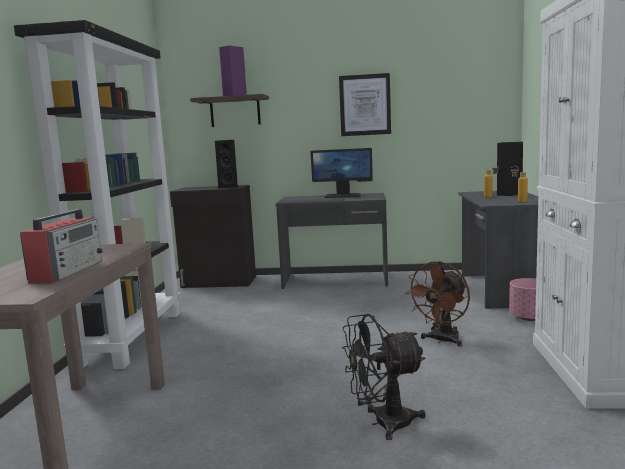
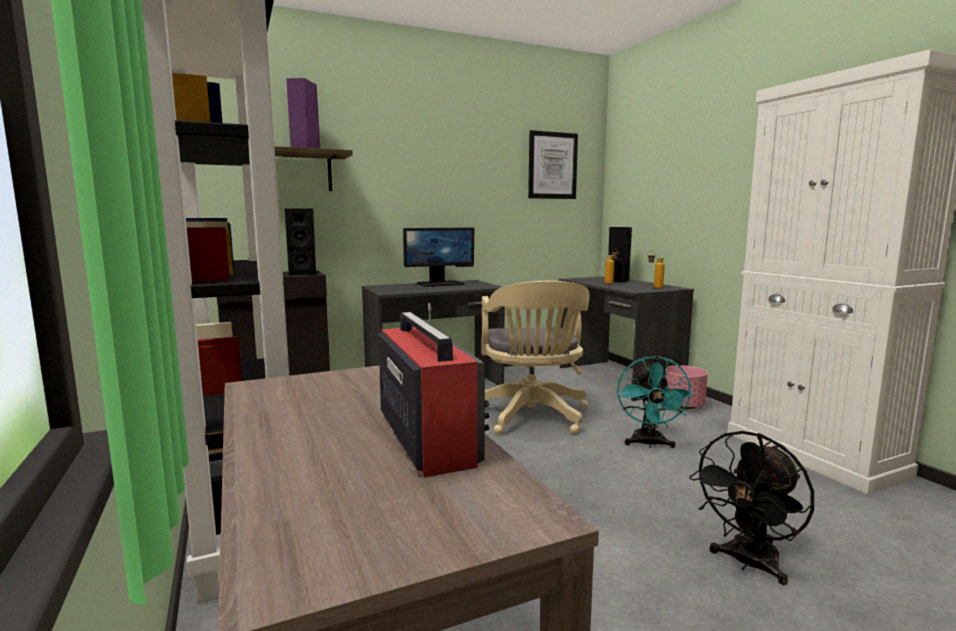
camera: 30 degrees left, 0 degrees up
(365, 105) = (459, 177): picture -> picture (552, 165)
(376, 309) = (532, 417): none -> beige office chair
(442, 340) = (649, 444): brown fan -> turquoise fan

